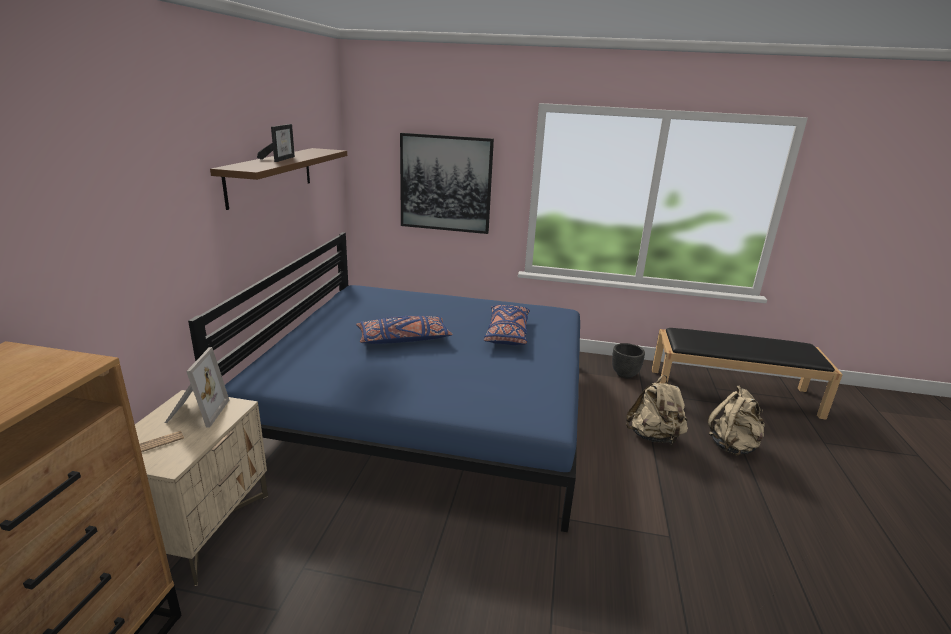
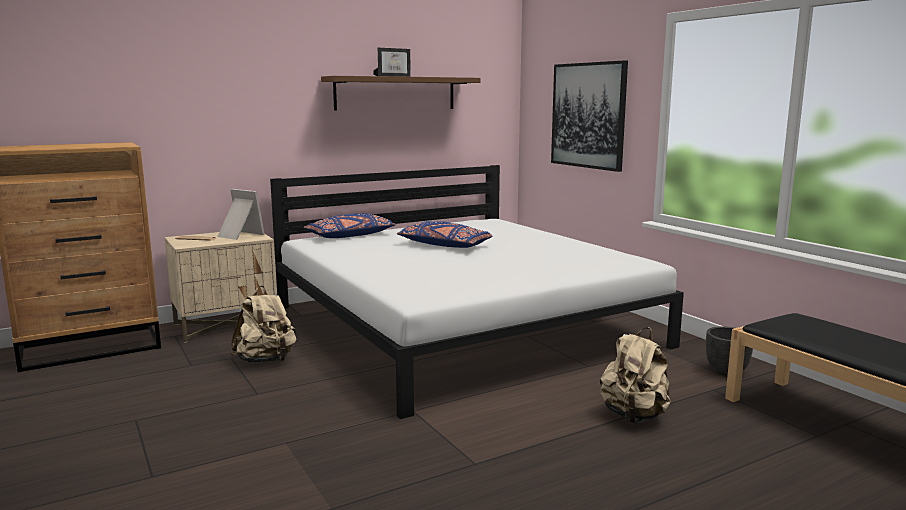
camera: 50 degrees right, 10 degrees down
(195, 412) = (239, 235): picture frame -> picture frame turned 105 degrees counterclockwise
(427, 406) = (462, 325): blue bed -> white bed
(507, 333) = (540, 261): blue pillow -> blue pillow (350, 236)
(733, 446) = (726, 462): beige backpack -> beige backpack (266, 361)

